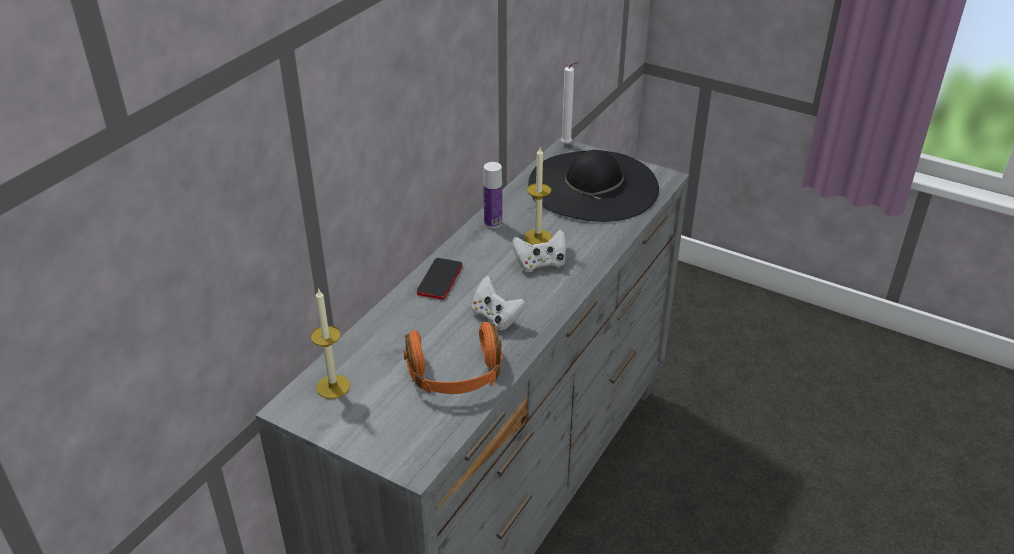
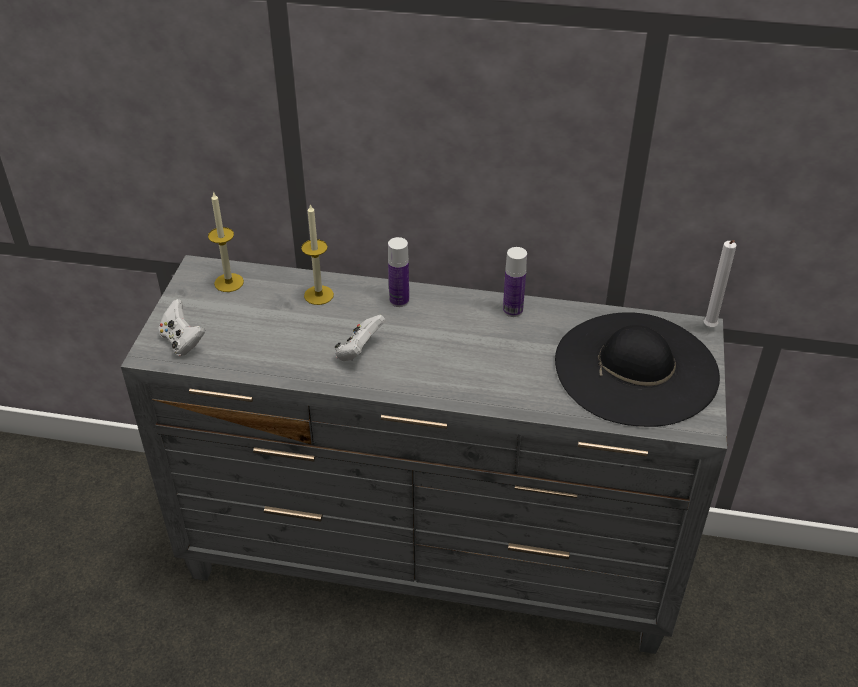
camera: 70 degrees right, 5 degrees up
(439, 279) = (399, 300): phone -> bottle
(455, 375) = (267, 347): orange headphones -> none
(537, 237) = (506, 348): candle -> candle (319, 295)
(540, 264) = (461, 360): white game controller -> white game controller (182, 341)

